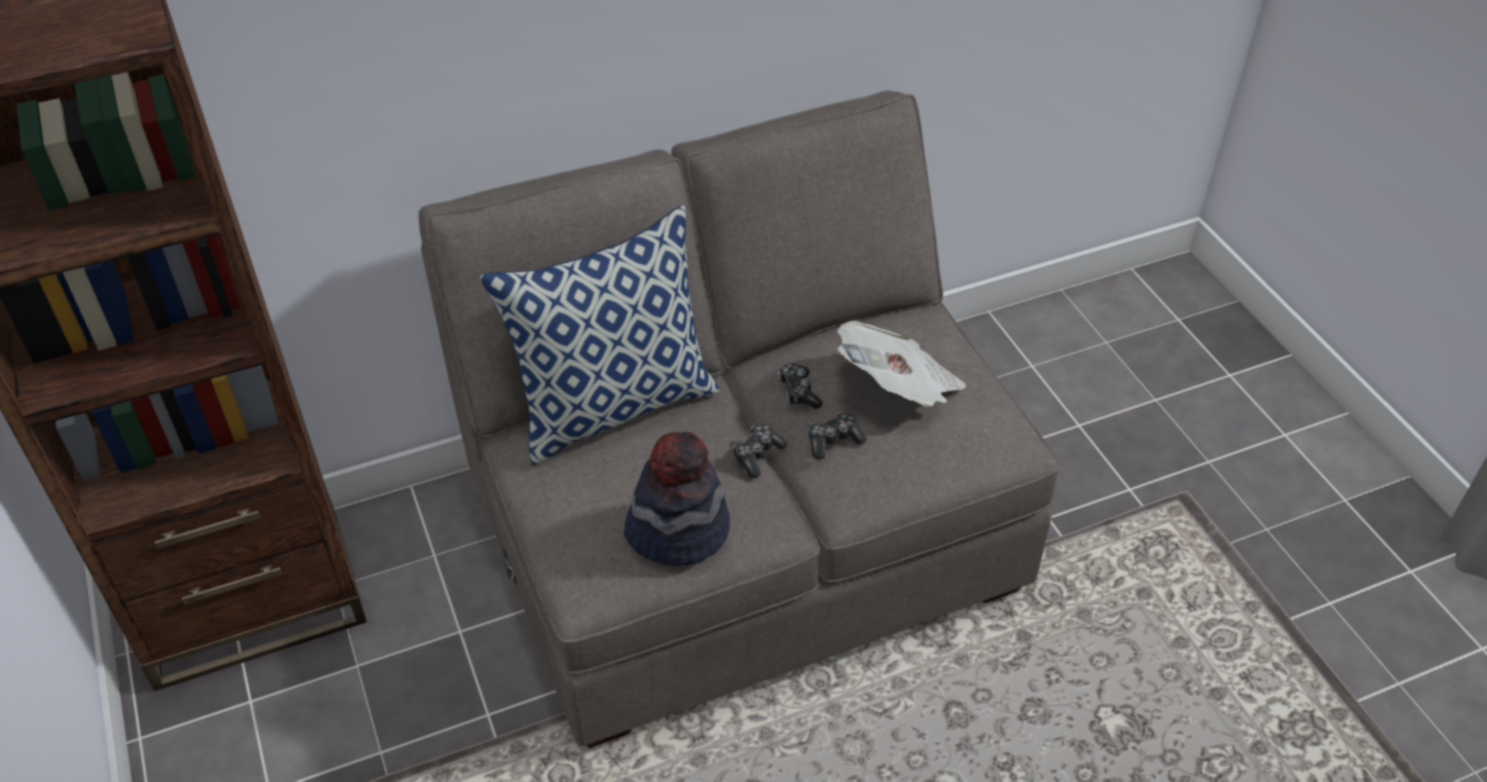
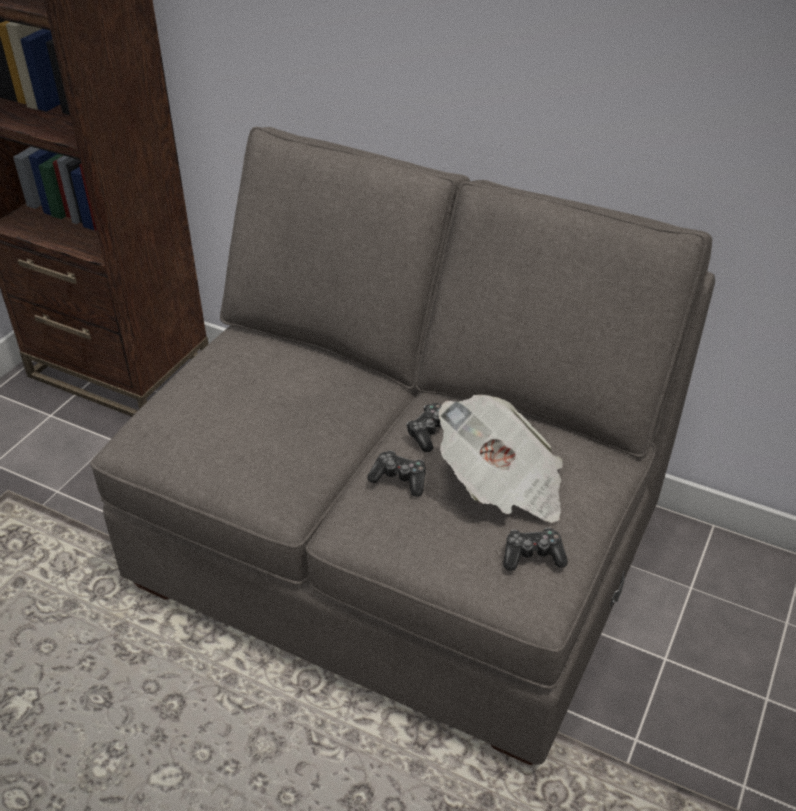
camera: 50 degrees right, 5 degrees down
(614, 405) = (311, 355): pillow -> none
(678, 530) = (223, 450): hat -> none
(757, 455) = (342, 449): game controller -> game controller (532, 555)

